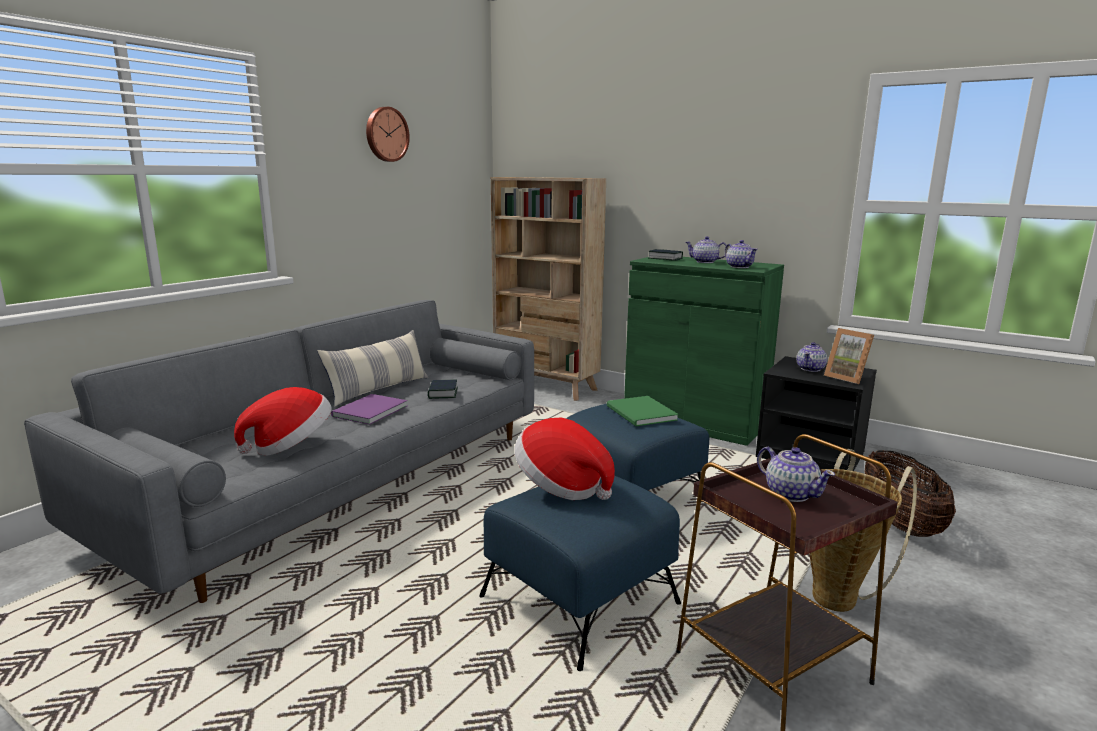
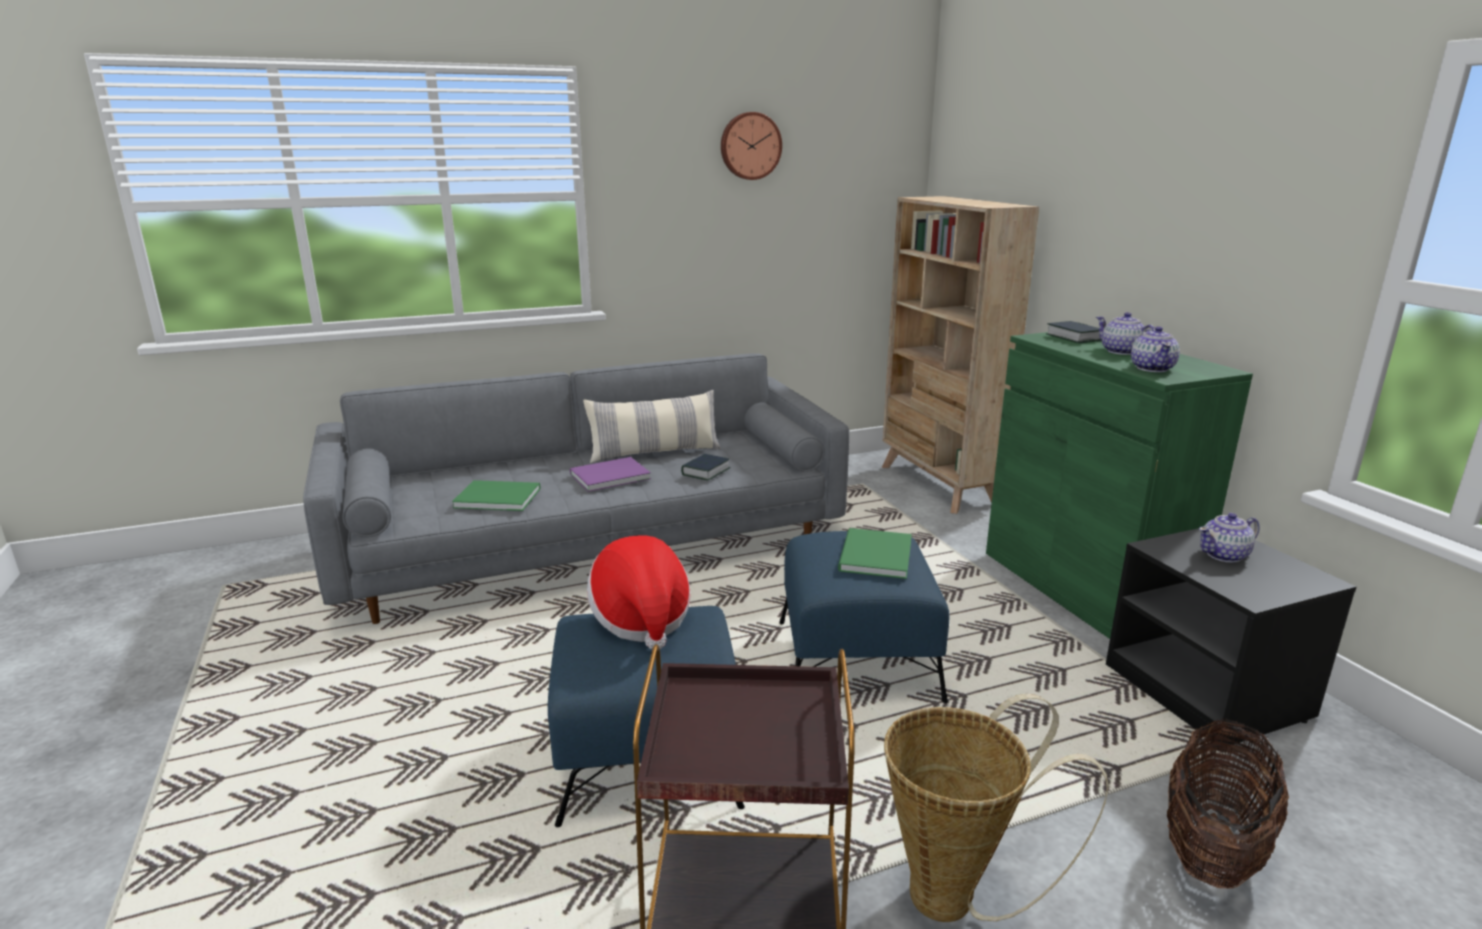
camera: 35 degrees right, 5 degrees up
(290, 446) = (496, 497): hat -> green book
(790, 493) = (762, 721): teapot -> none
(847, 378) = (1265, 586): picture frame -> none

